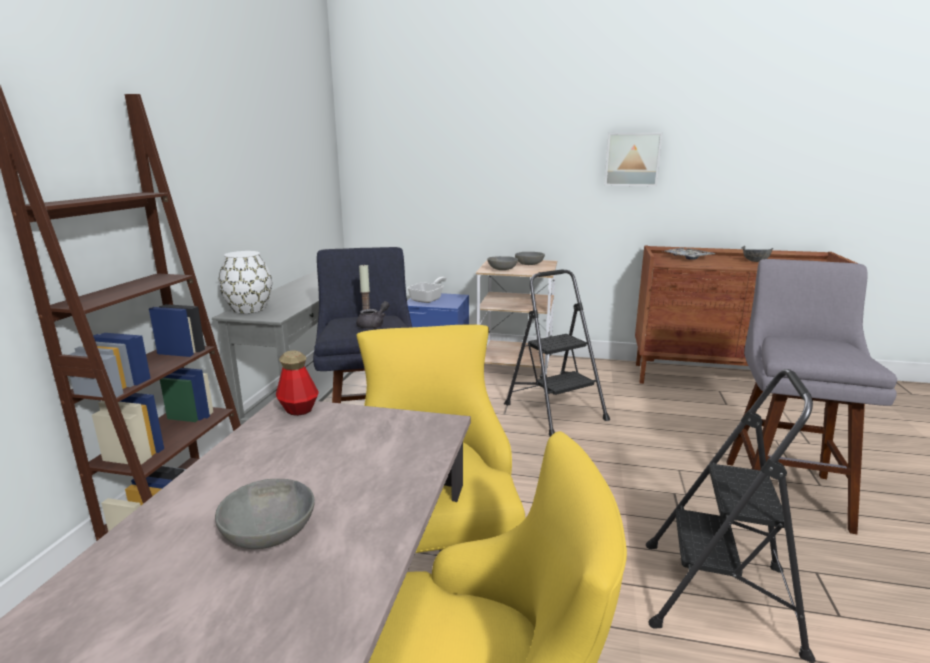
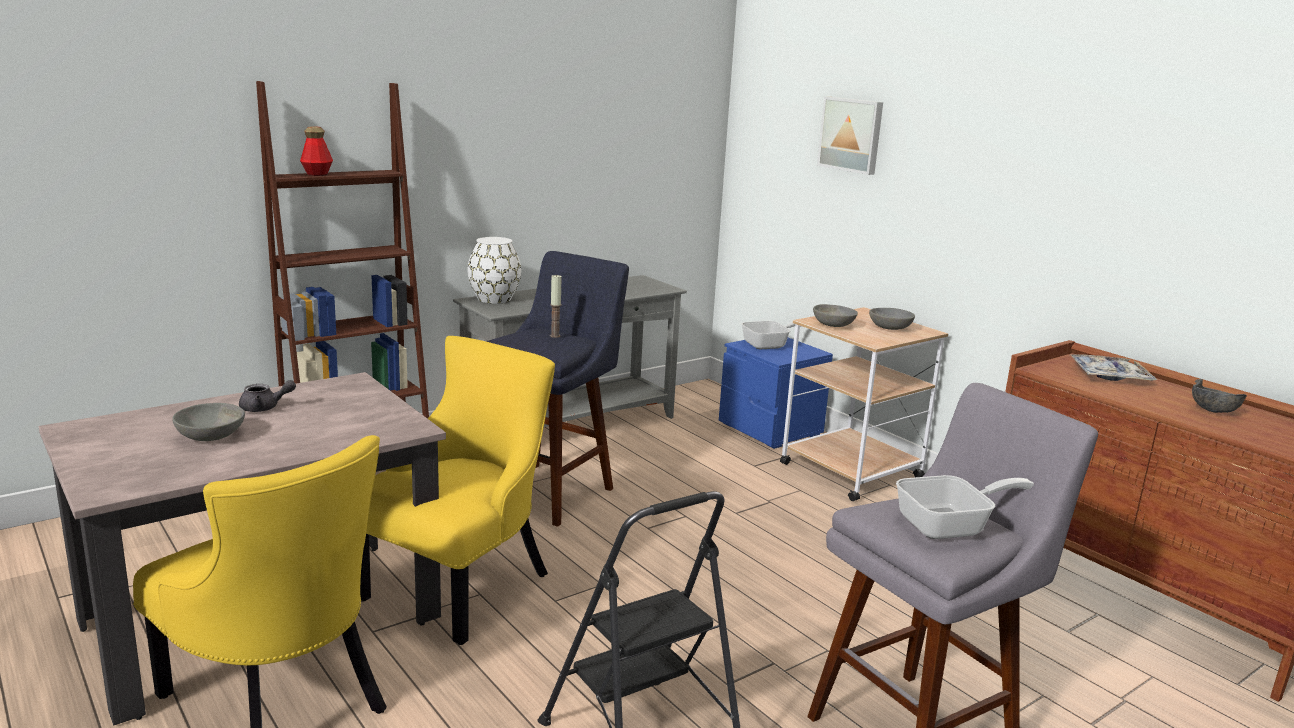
camera: 40 degrees right, 0 degrees up
(299, 409) = (359, 384): bottle -> bottle (317, 174)
(373, 325) = (545, 342): grey teapot -> grey teapot (265, 408)
(553, 410) = (801, 533): black step ladder -> none
(632, 159) = (1071, 196): picture -> picture (851, 135)
(828, 347) = (951, 526): none -> frying pan

